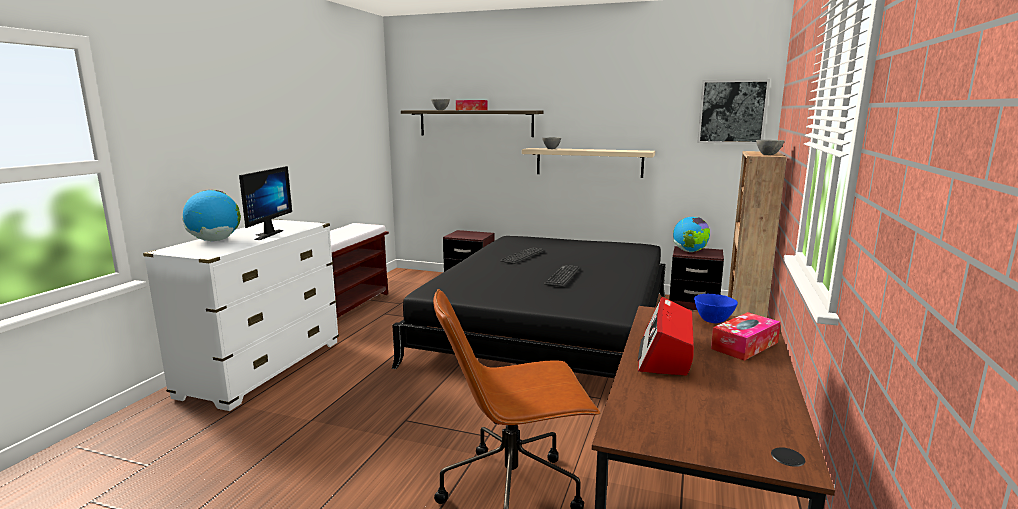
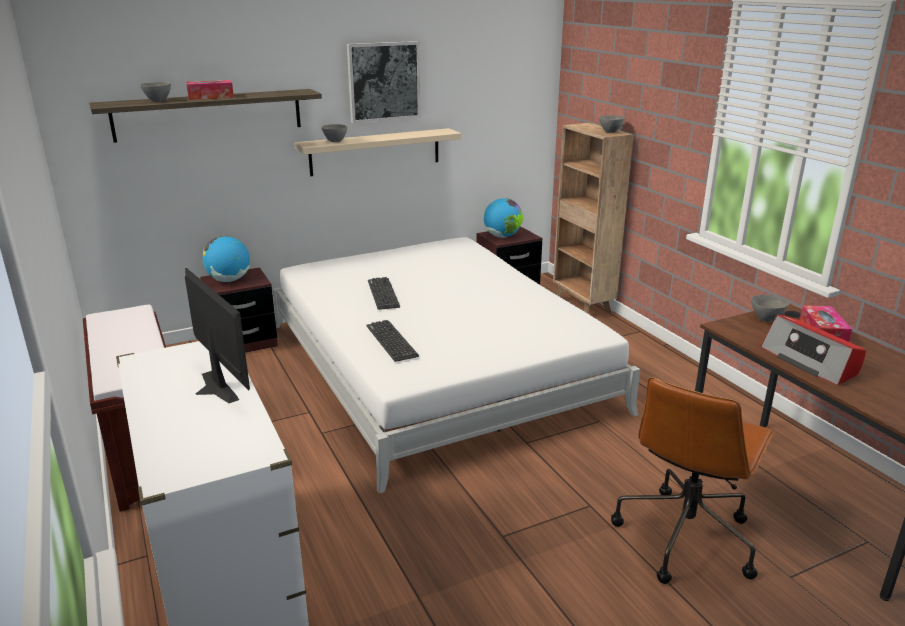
camera: 45 degrees left, 10 degrees up
(215, 240) = (174, 429): globe -> globe (229, 280)
(550, 326) = (435, 366): black bed -> white bed
(563, 276) = (476, 307): keyboard -> keyboard (391, 341)
(714, 321) = (766, 319): blue bowl -> grey bowl
(732, 112) = (520, 77): picture -> picture (384, 81)

